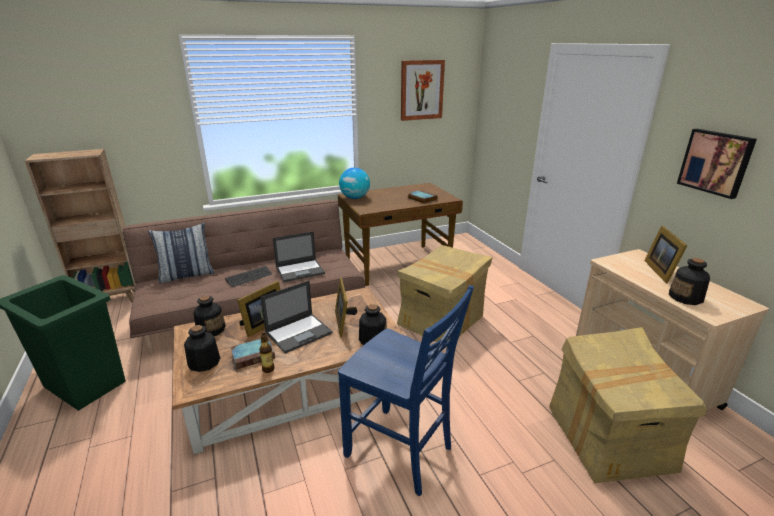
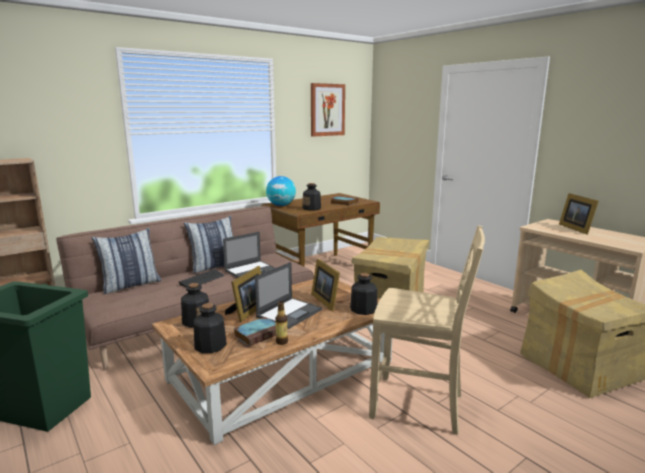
camera: 15 degrees left, 10 degrees down
(271, 261) = (214, 266): none -> pillow
(400, 452) = (419, 406): blue chair -> beige chair
(686, 297) = (608, 240): bottle -> bottle (312, 208)
(716, 162) = (602, 138): picture -> none

